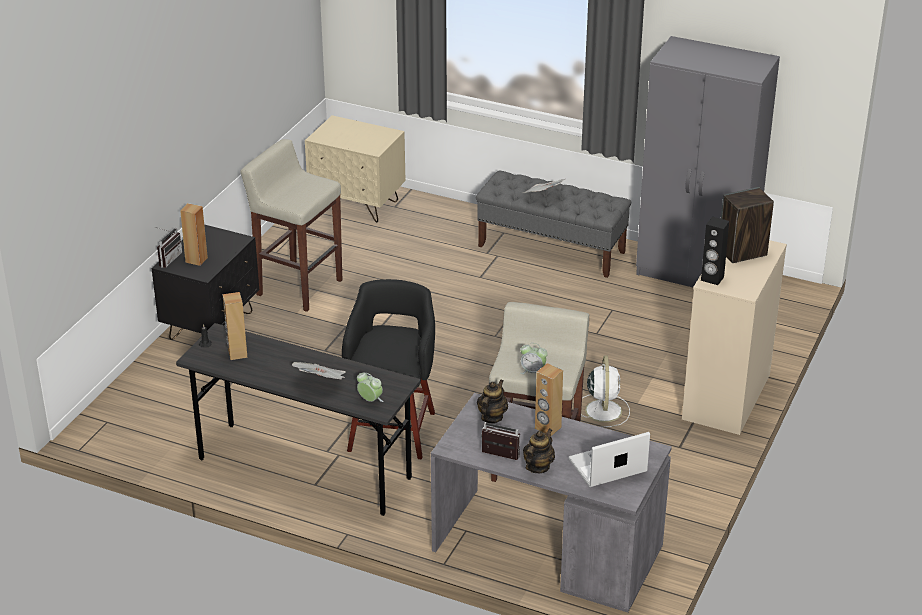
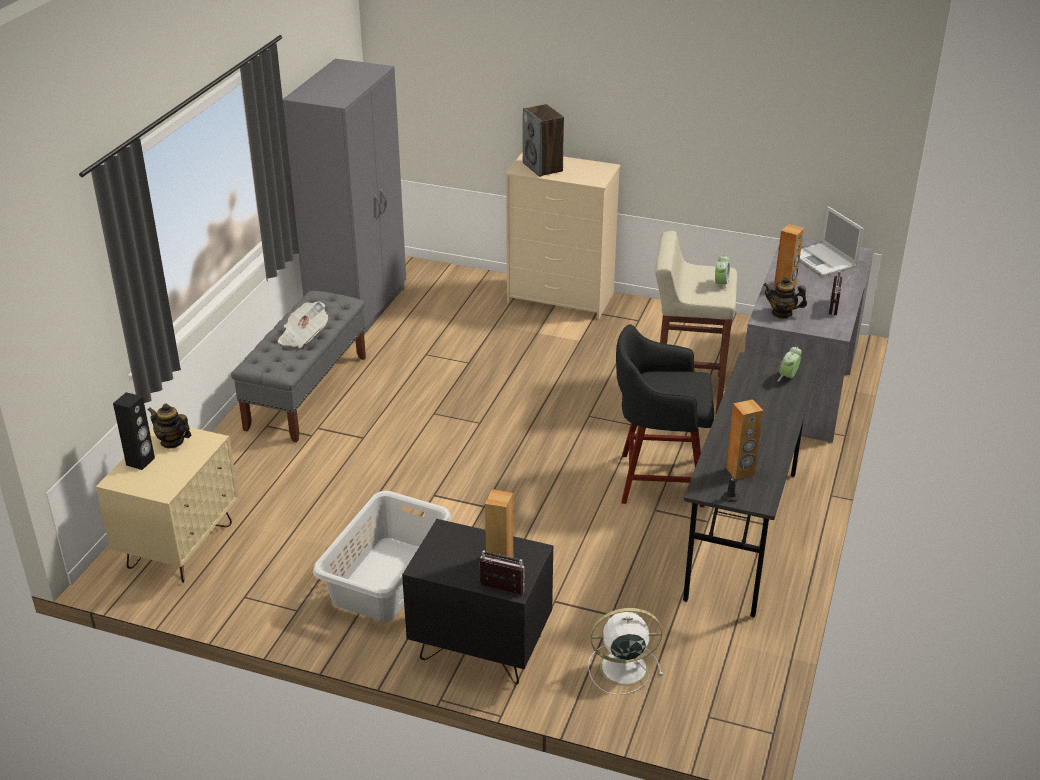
camera: 95 degrees left, 0 degrees up
(298, 287) = (385, 579): beige stool -> grey laundry basket
(321, 382) = (770, 409): newspaper -> none
(538, 467) = (841, 289): teapot -> teapot (172, 441)
(603, 410) = (594, 357): white fan -> white fan (621, 668)
(712, 279) = (590, 180): black speaker -> black speaker (141, 461)

